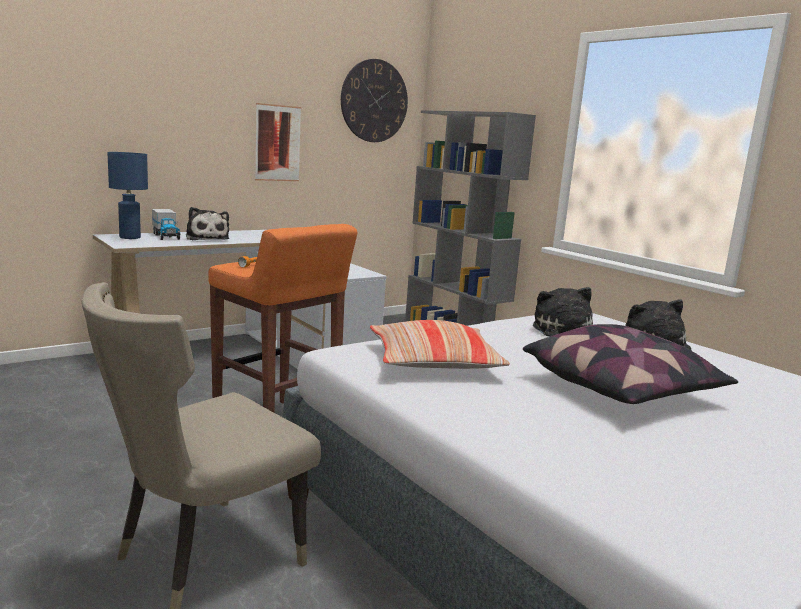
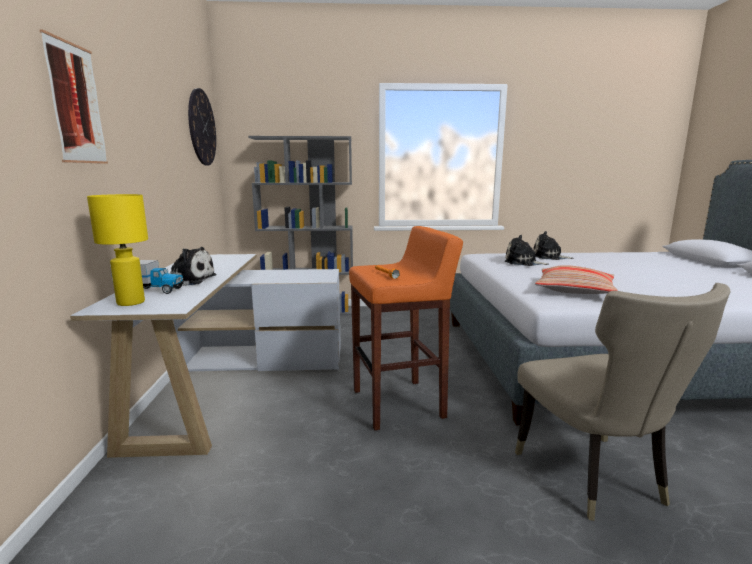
camera: 55 degrees left, 0 degrees up
(130, 237) = (131, 302): blue table lamp -> yellow table lamp
(277, 143) = (167, 171): picture -> picture (76, 104)
(622, 391) = (620, 273): pillow -> none

